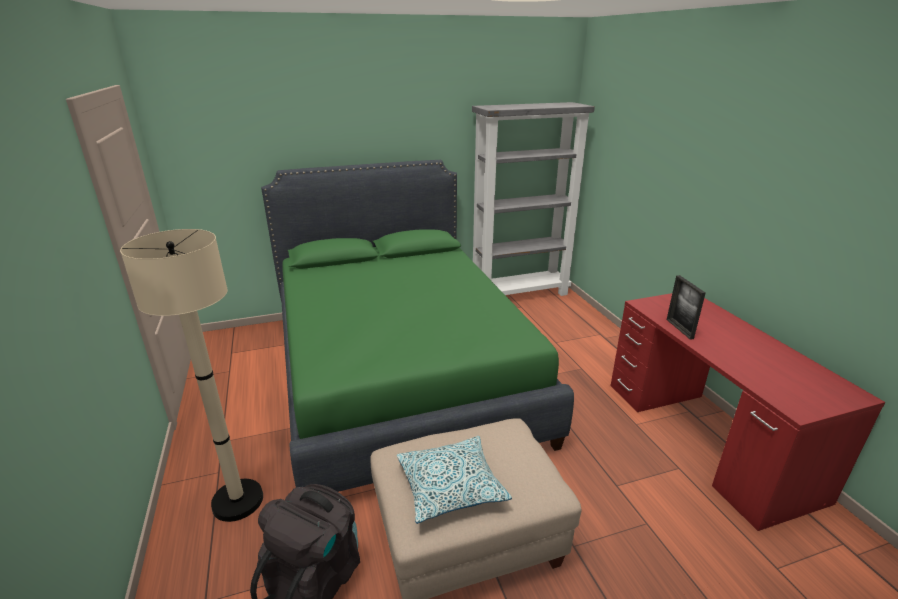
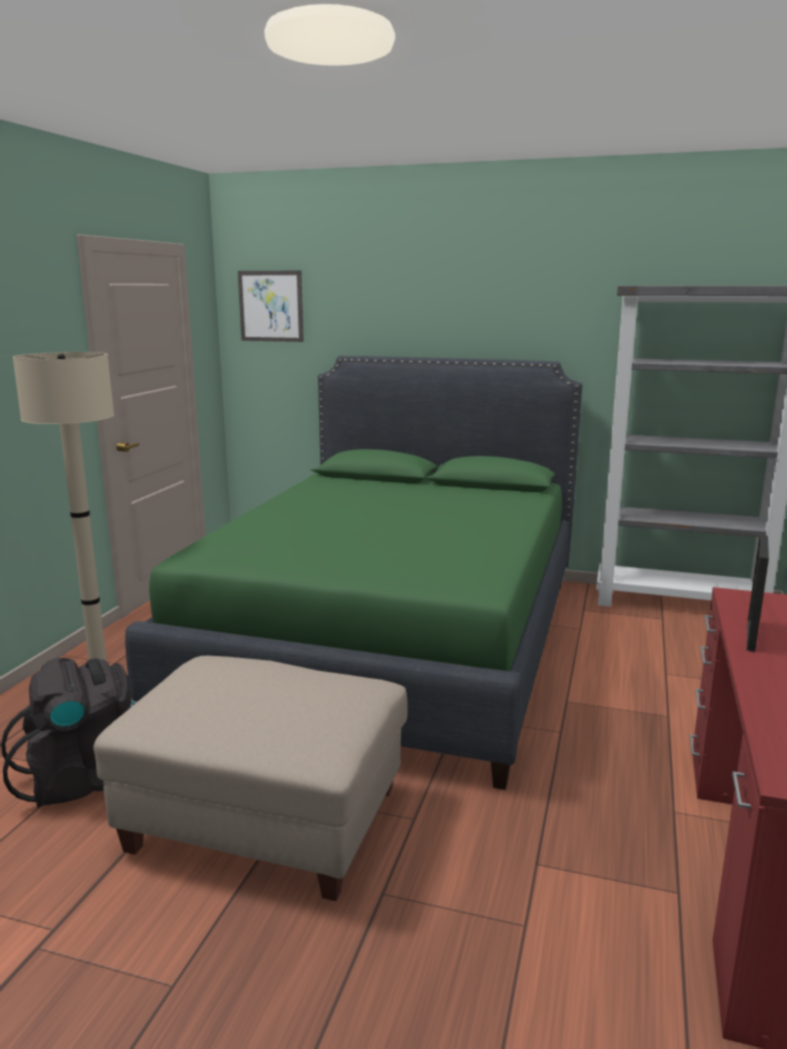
camera: 35 degrees right, 10 degrees down
(202, 133) = (271, 306): none -> picture
(451, 486) = (217, 703): pillow -> none

